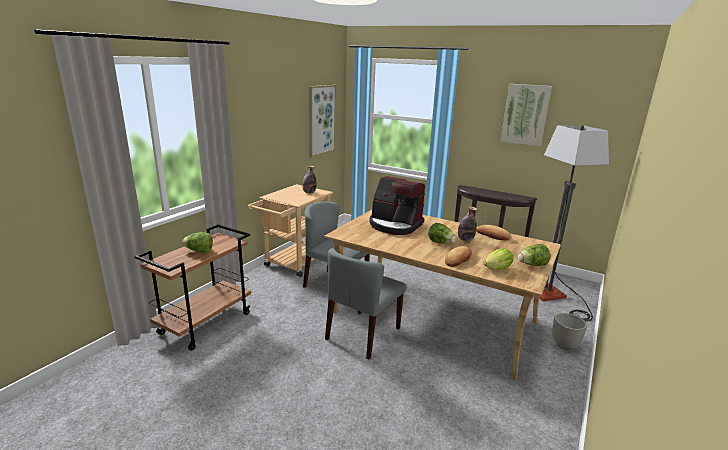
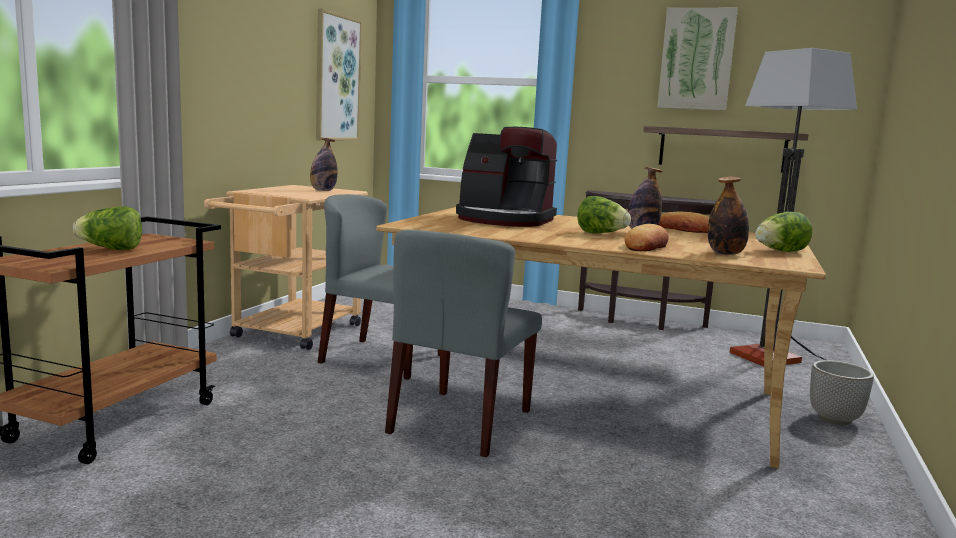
camera: 10 degrees left, 10 degrees down
(498, 269) = (725, 254): lettuce -> bottle
(537, 168) = (722, 149): none -> shelf

